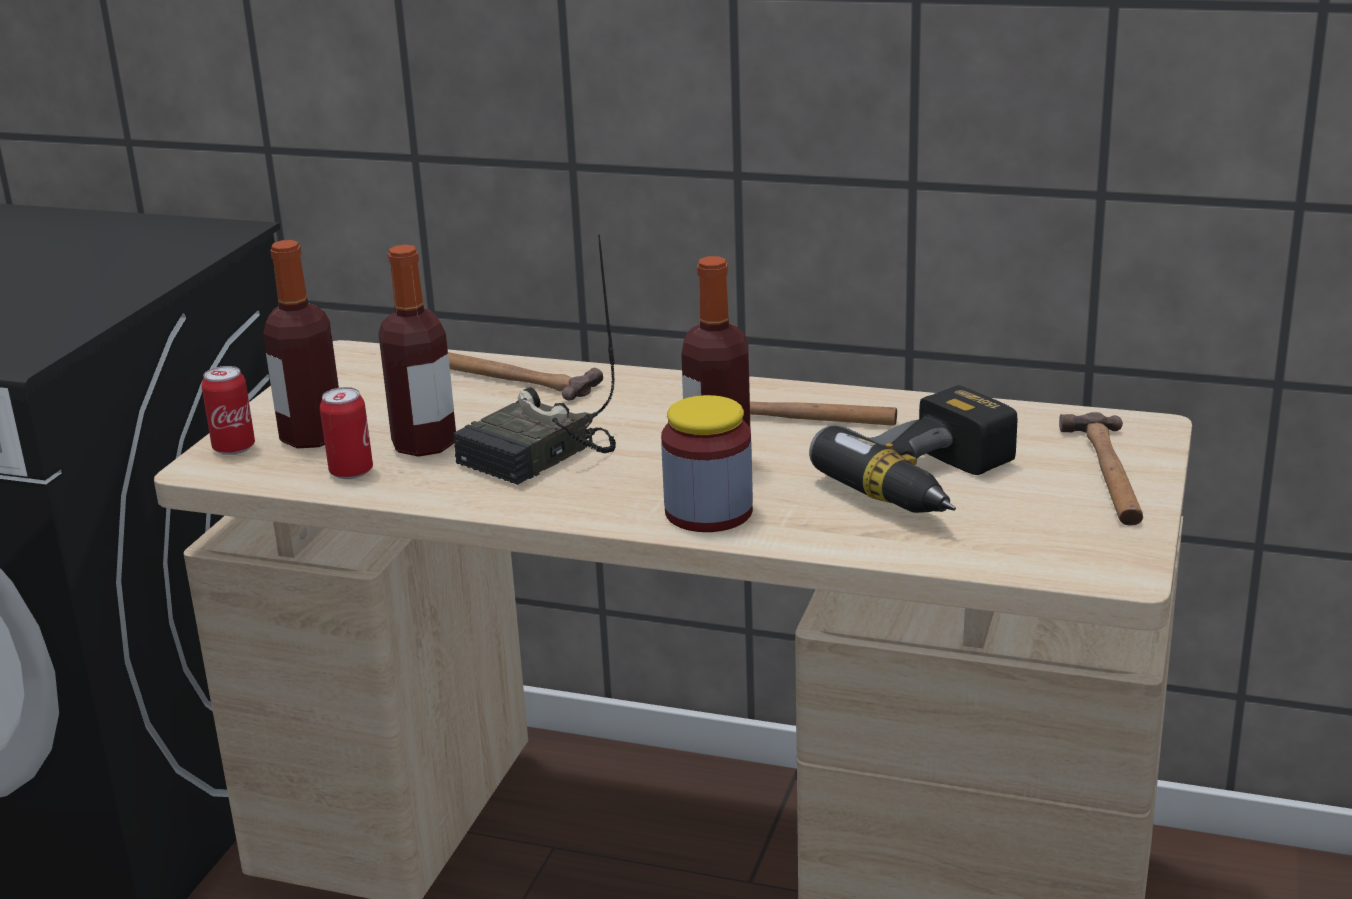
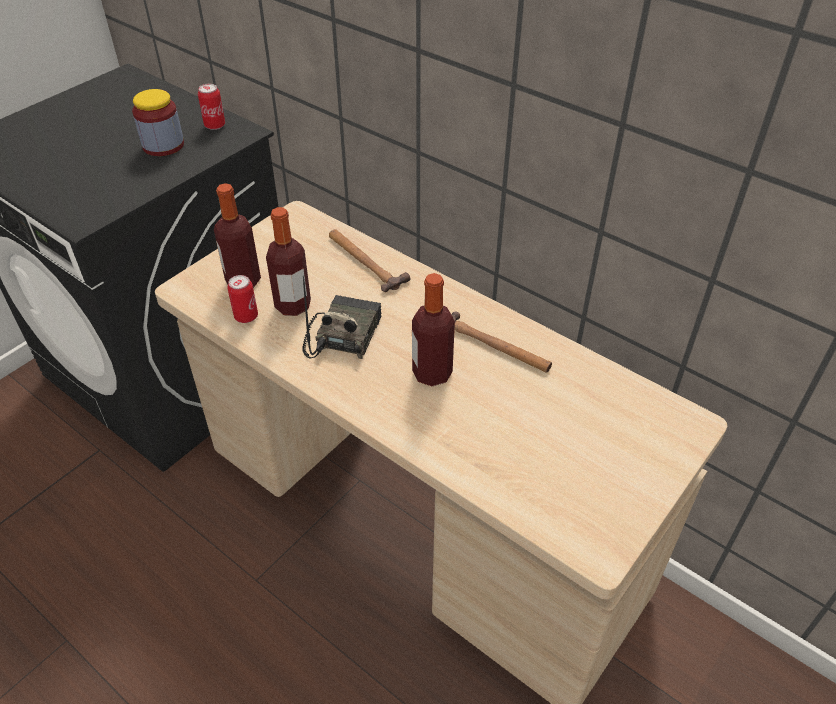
camera: 20 degrees right, 20 degrees up
(234, 448) = (202, 277): can -> can (215, 125)
(537, 457) = (342, 335): radio -> radio turned 135 degrees clockwise
(708, 512) = (403, 415): jar -> jar (163, 145)
(935, 484) = (539, 434): power drill -> none
(1107, 473) = (645, 460): hammer -> none

